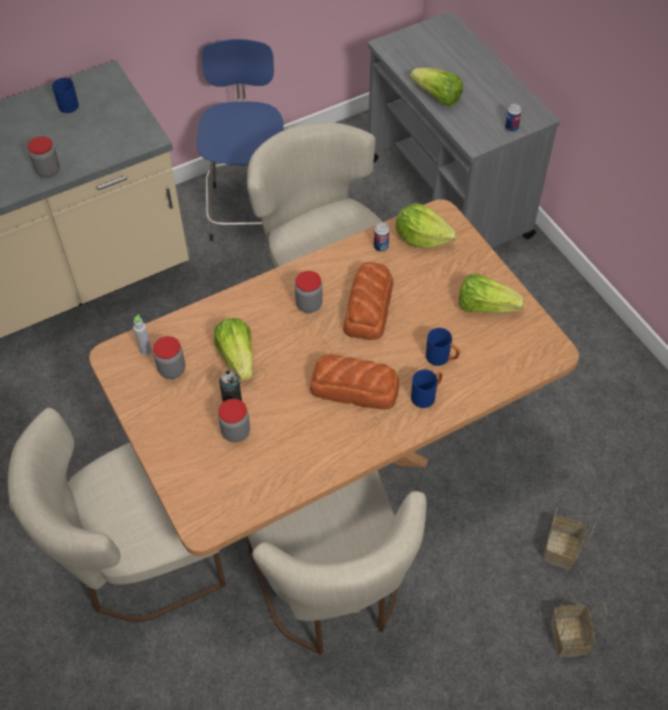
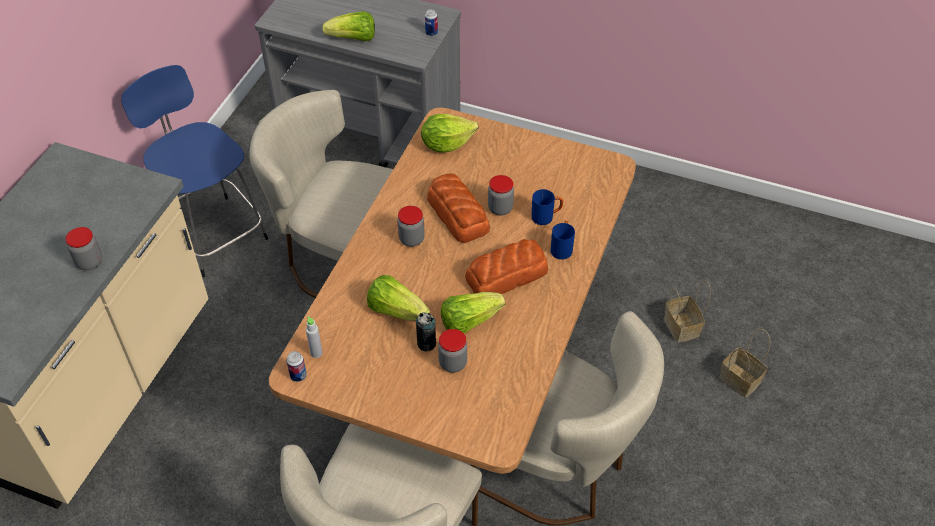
camera: 40 degrees left, 5 degrees down
(70, 103) = (49, 198): blue mug -> none
(172, 370) = (354, 353): jar -> jar (500, 208)
(381, 247) = (422, 167): can -> can (298, 375)
(485, 306) = (539, 164): lettuce -> lettuce (469, 321)

